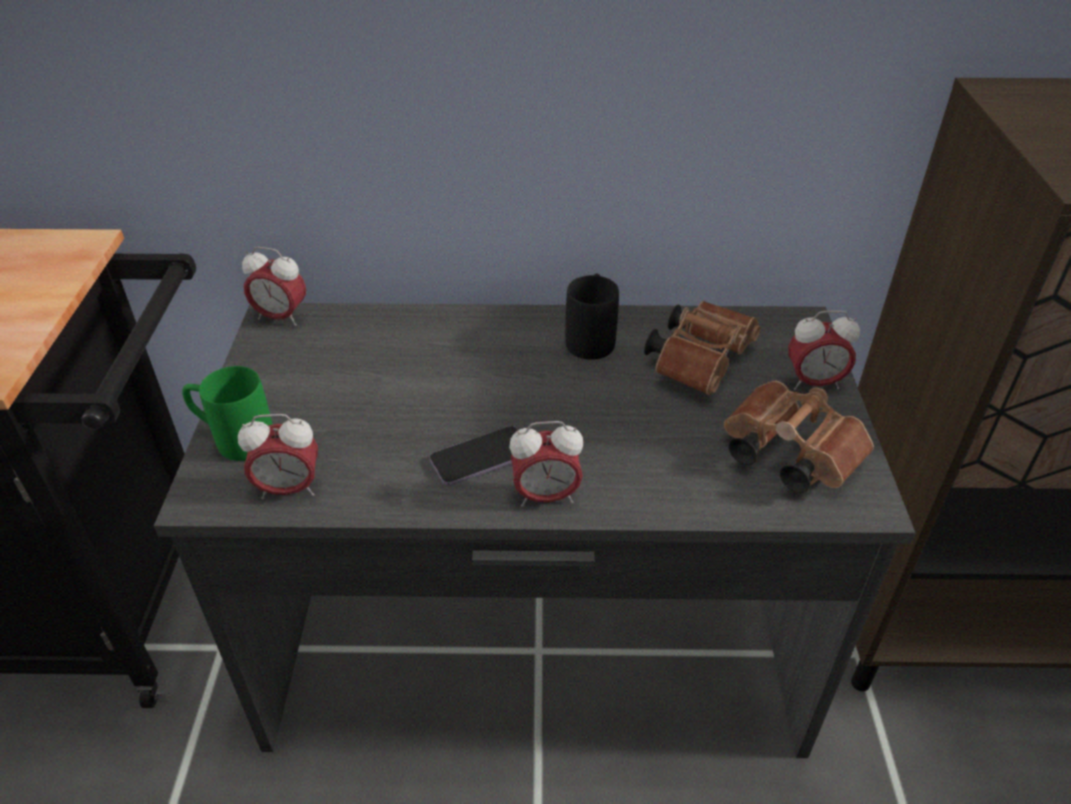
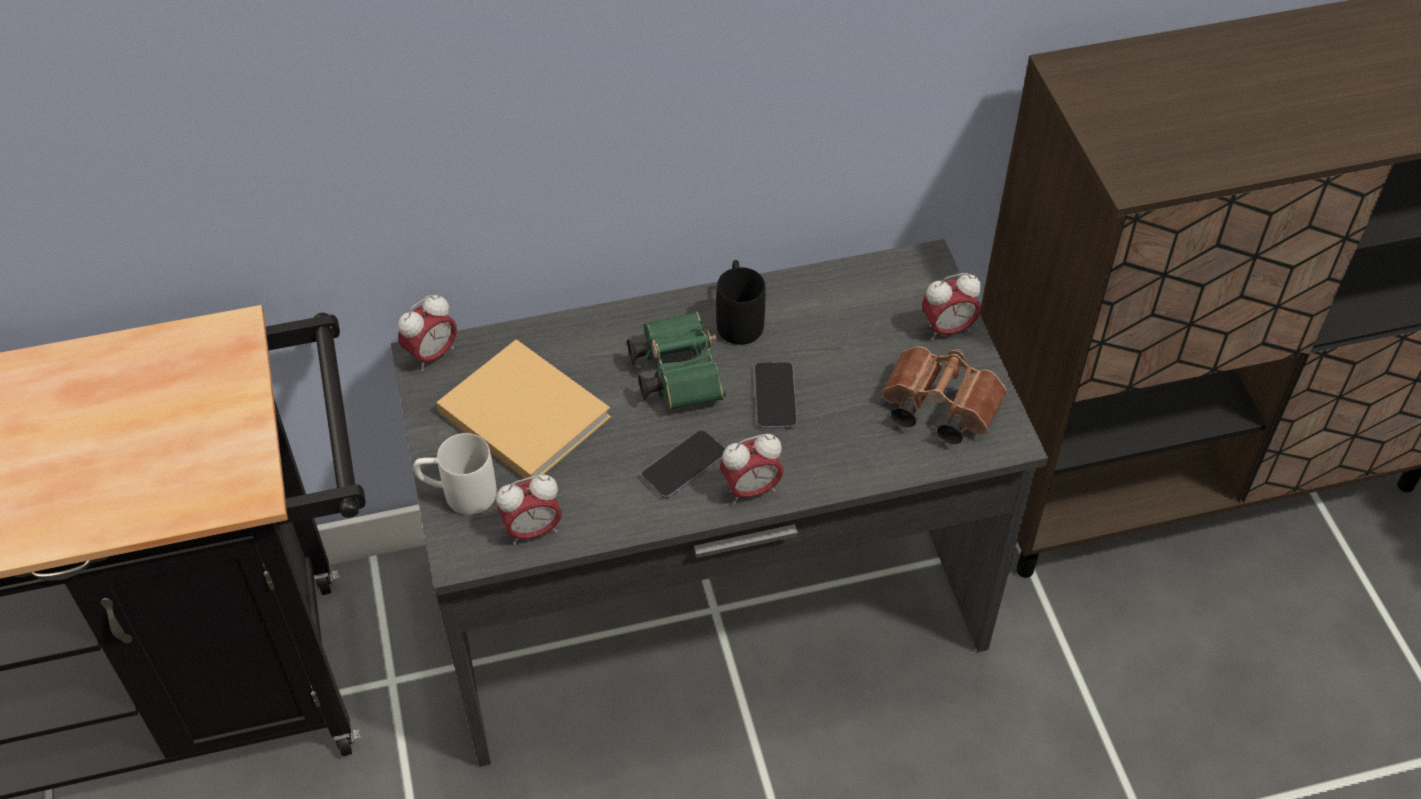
camera: 15 degrees left, 10 degrees up
(234, 439) = (458, 494): green mug -> white mug
(281, 317) = (432, 355): alarm clock -> alarm clock turned 45 degrees counterclockwise
(337, 378) = (521, 412): none -> beige book
(509, 371) = (676, 372): none -> green binoculars
(604, 411) = (775, 397): none -> phone
(701, 360) = (845, 324): brown binoculars -> none

